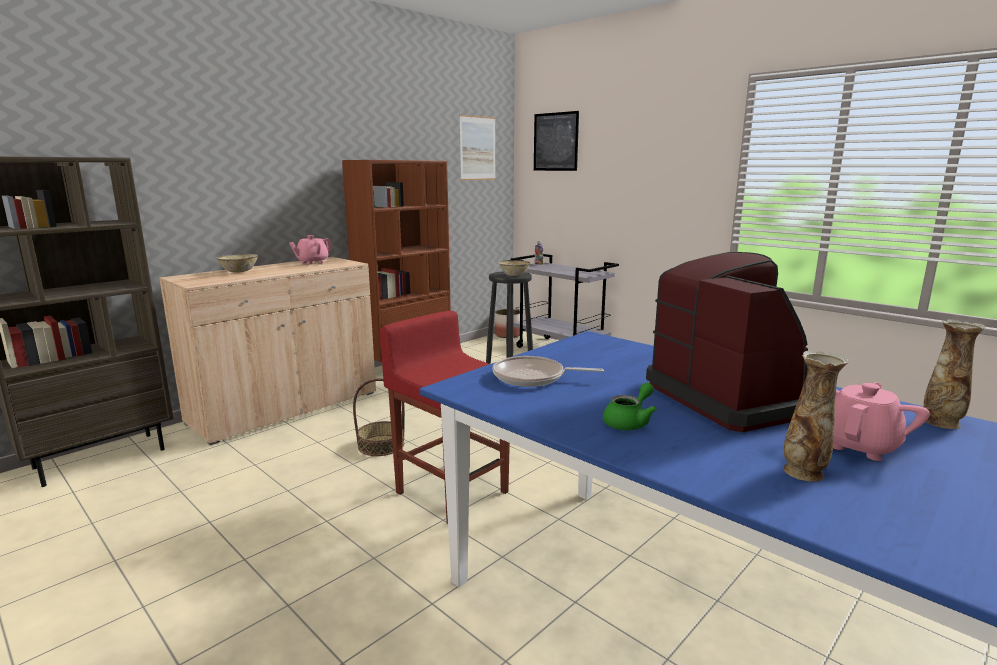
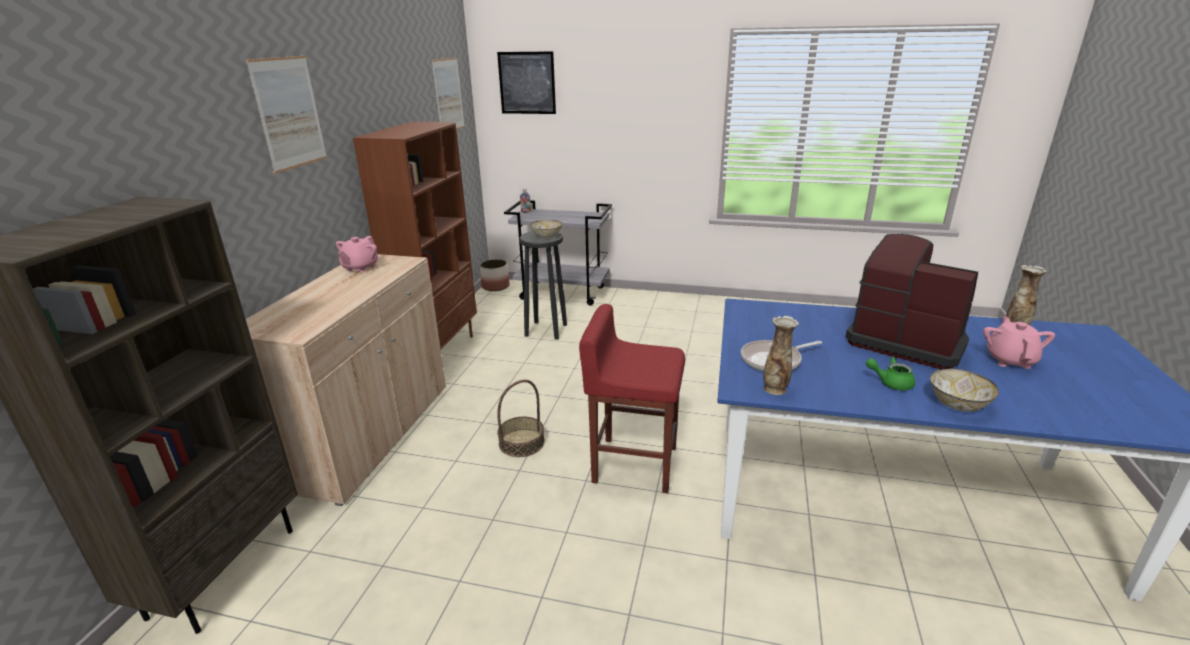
camera: 30 degrees left, 10 degrees up
(238, 271) = (304, 302): bowl -> bowl (957, 405)
(277, 129) = (289, 113): none -> picture
(629, 422) = (890, 383): green teapot -> green teapot turned 90 degrees counterclockwise
(804, 472) = (1016, 390): vase -> vase (775, 389)

